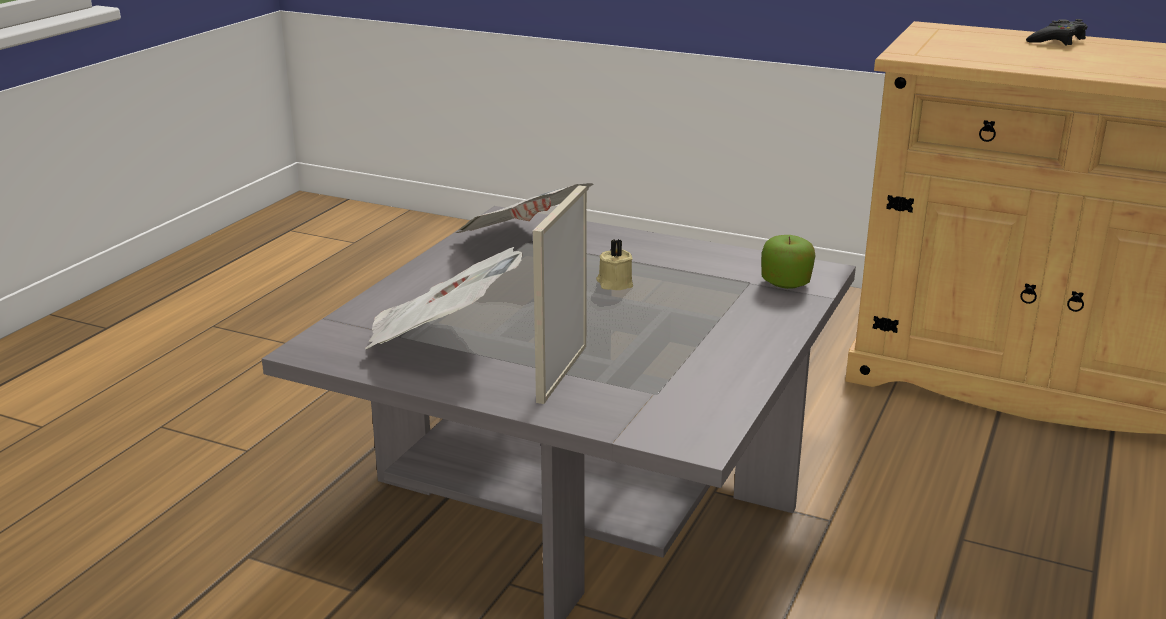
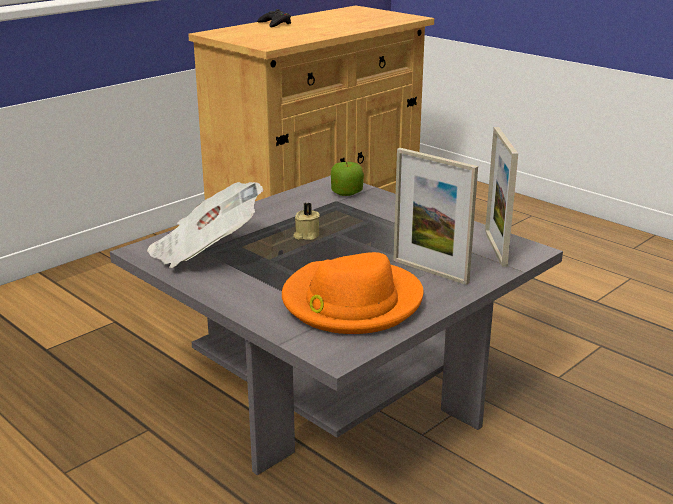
camera: 70 degrees left, 0 degrees up
(441, 337) = (350, 302): newspaper -> orange hat
(680, 411) = (495, 248): none -> picture frame

